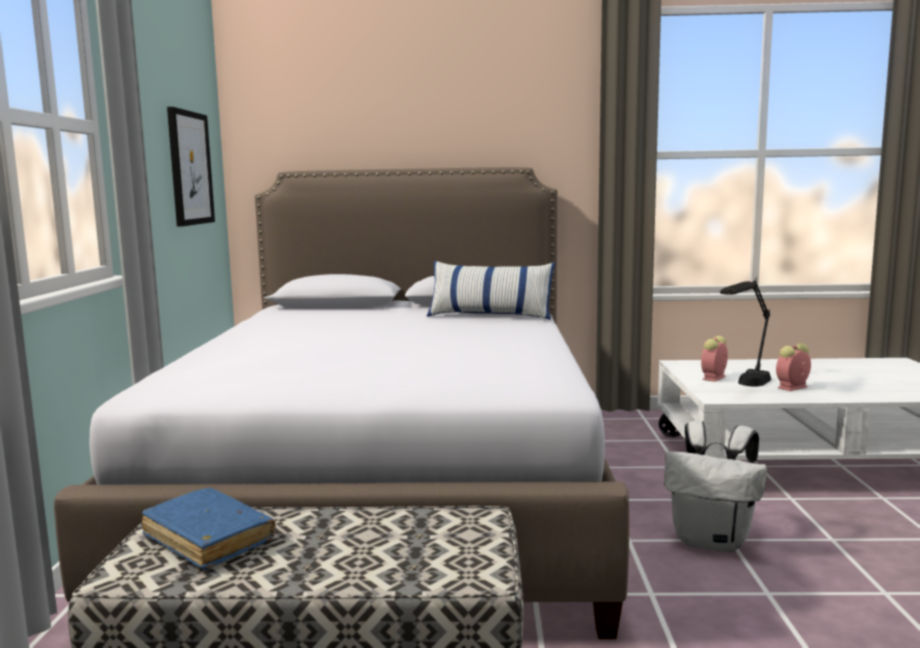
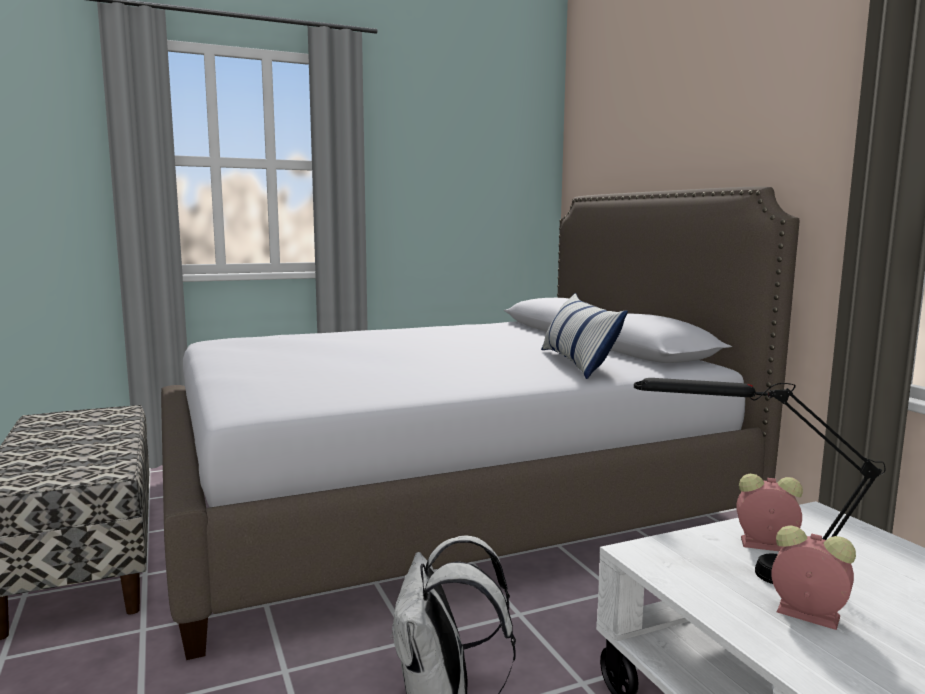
camera: 65 degrees right, 0 degrees up
(189, 168) = (482, 194): picture -> none
(208, 539) = (88, 421): blue book -> none

